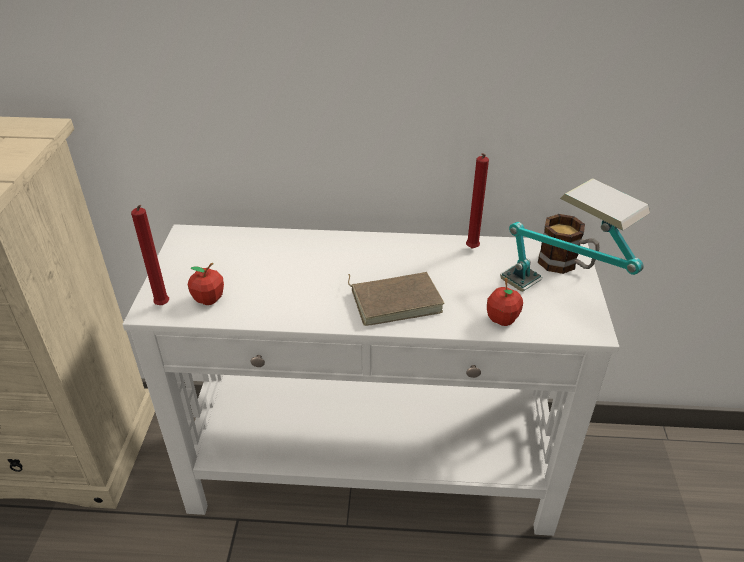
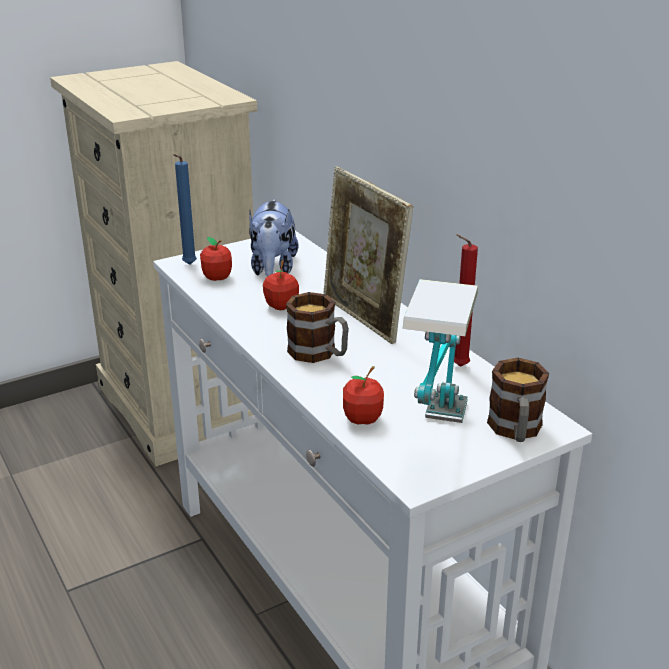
camera: 55 degrees right, 10 degrees down
(163, 306) = (188, 265): red candle -> blue candle
(233, 264) = (273, 269): none -> plush toy
(302, 287) = (281, 306): none -> apple
(365, 257) = (363, 318): none -> picture frame
(396, 300) = (319, 354): brown book -> mug

